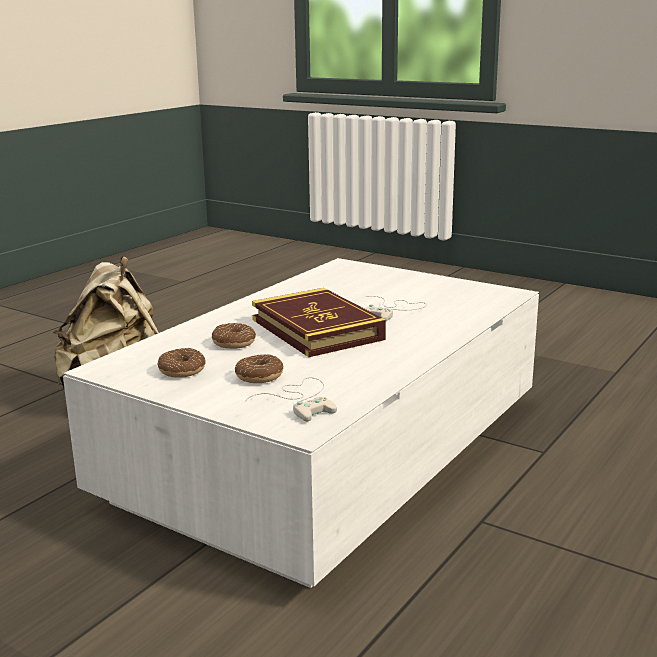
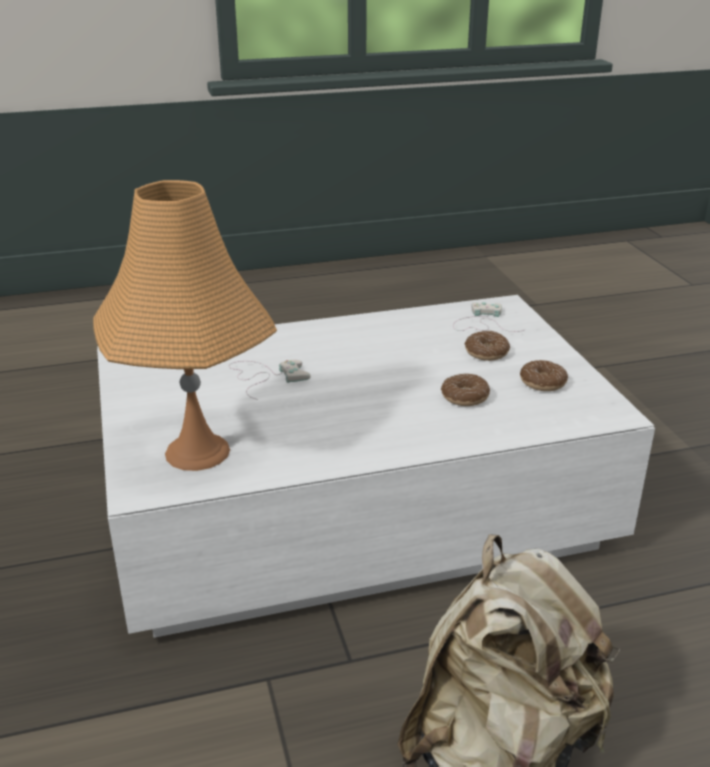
camera: 140 degrees left, 10 degrees up
(316, 329) = (370, 382): book -> none
(348, 278) = (197, 452): none -> orange table lamp

